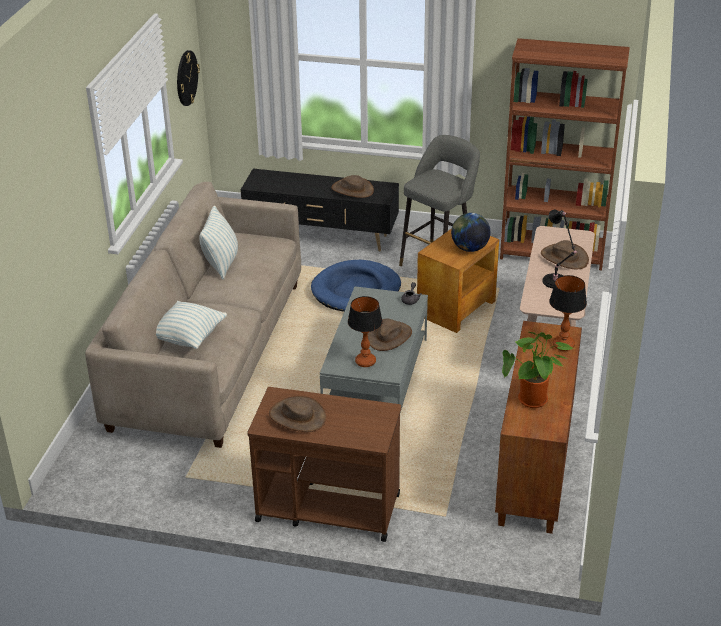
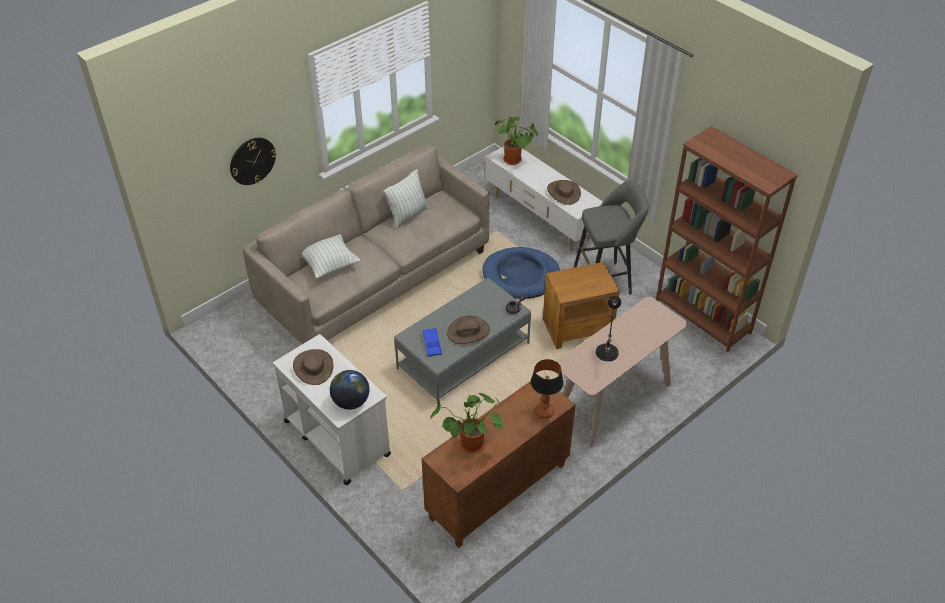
camera: 35 degrees right, 10 degrees up
(186, 78) = (467, 54): wall clock -> wall clock (252, 161)
(274, 182) = (514, 160): none -> potted plant
(322, 237) = (541, 218): black tv stand -> white tv stand
(327, 507) = (336, 437): brown cart -> white cart
(365, 361) = (432, 344): table lamp -> blue tray
(469, 248) = (588, 288): globe -> globe (351, 401)
(564, 258) = (637, 335): brown hat -> none

